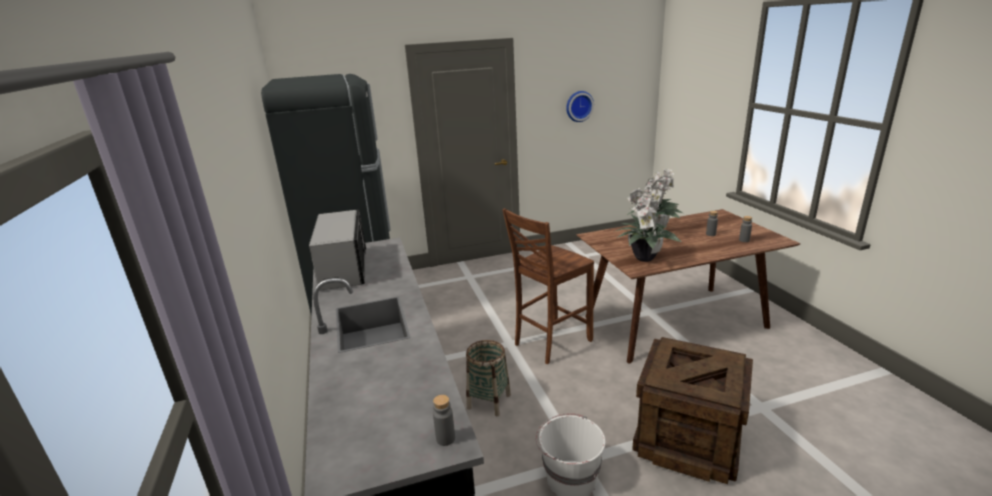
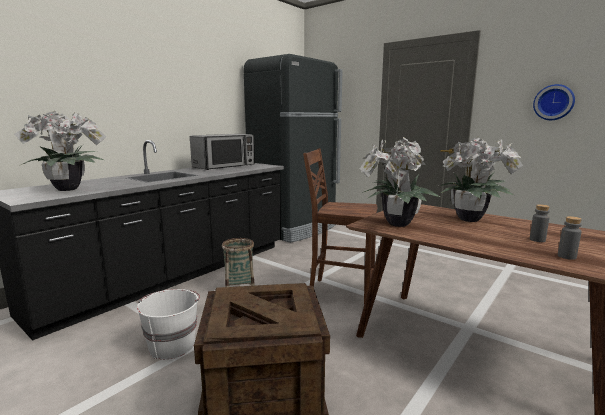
camera: 55 degrees right, 10 degrees down
(395, 404) = (70, 189): none -> potted plant
(445, 439) = (31, 198): grey bottle -> none

